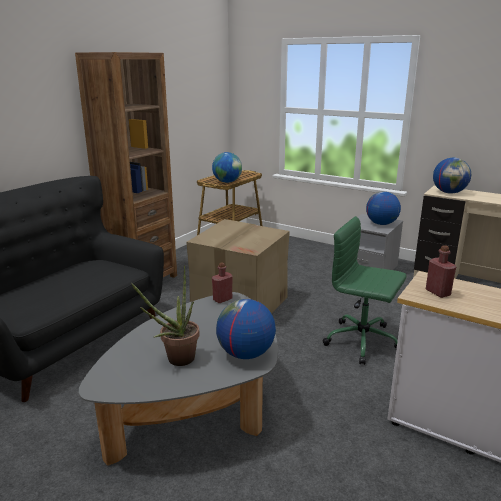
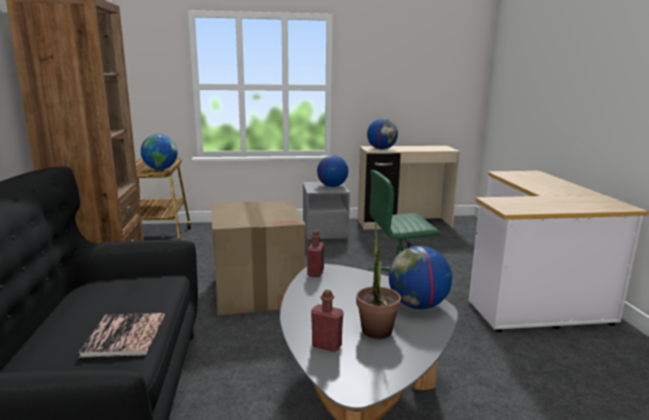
camera: 40 degrees left, 5 degrees down
(54, 299) = (125, 335): none -> book
(438, 292) = (516, 206): red bottle -> red bottle (326, 345)

